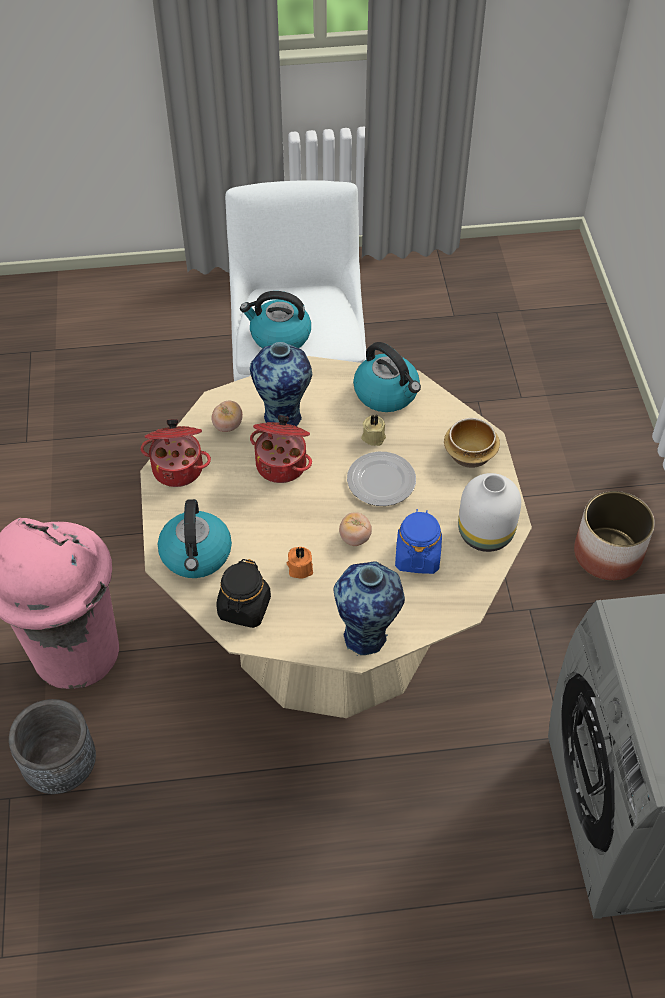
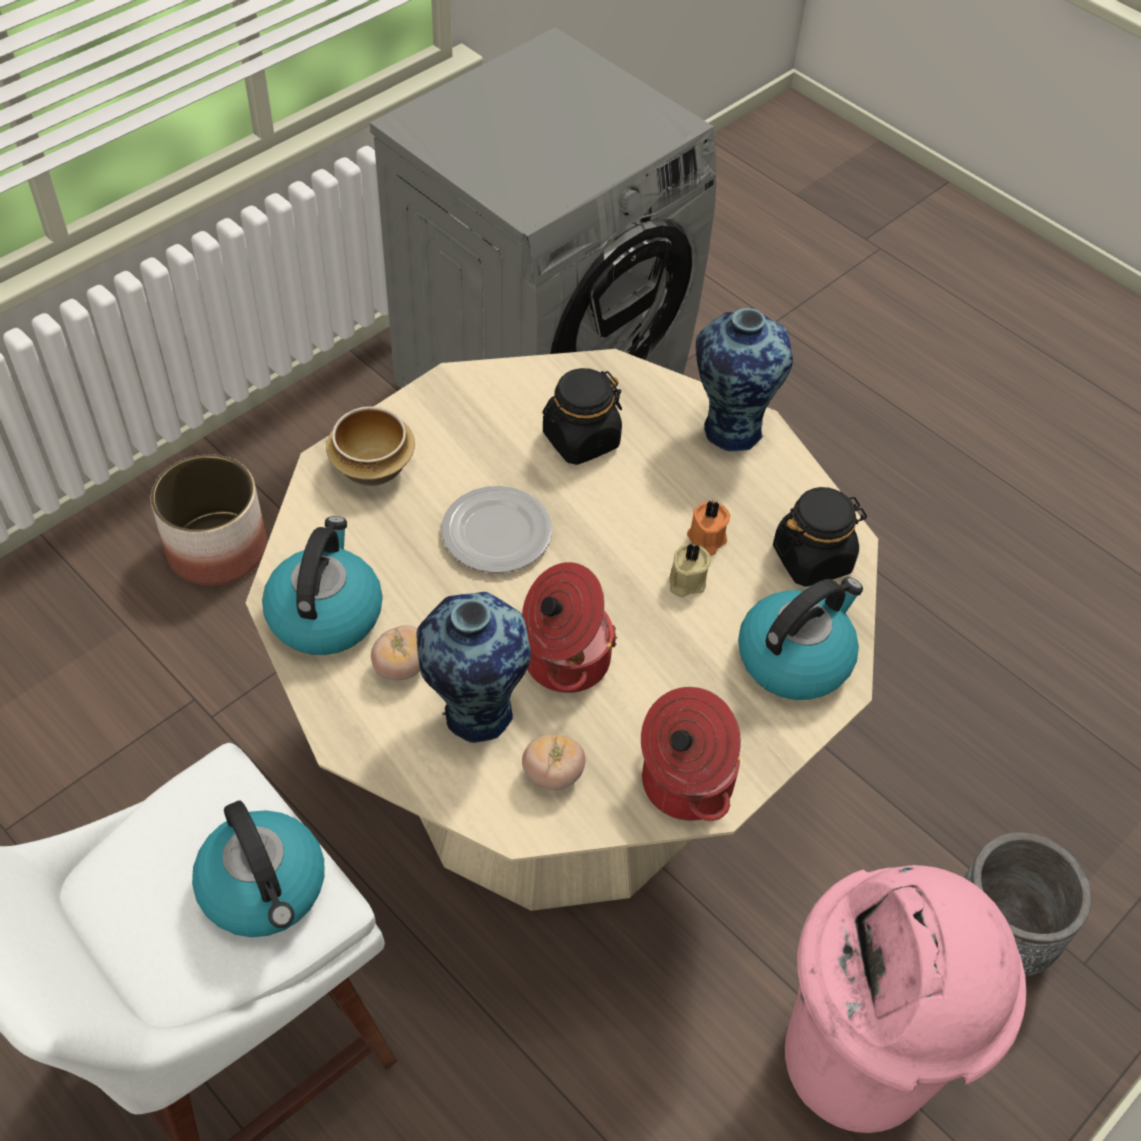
camera: 130 degrees left, 0 degrees up
(355, 538) = (610, 511): tomato -> tomato (401, 667)
(373, 436) = (424, 584): beige candle -> beige candle (685, 581)
(417, 556) = (580, 440): blue jar -> black jar
(483, 534) = (491, 397): white vase -> none

